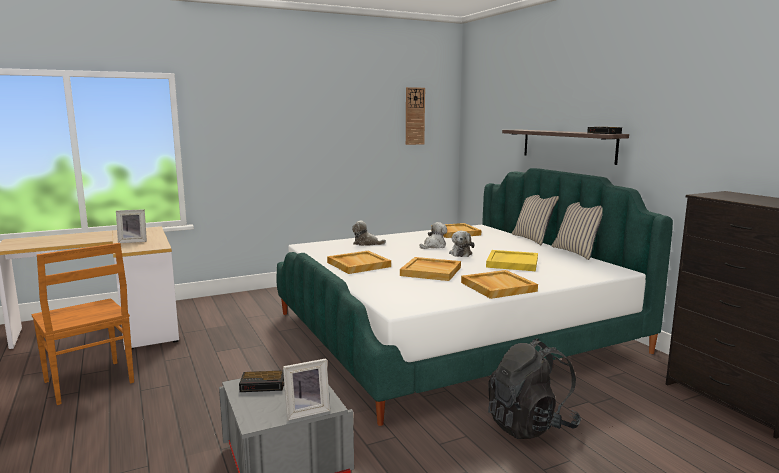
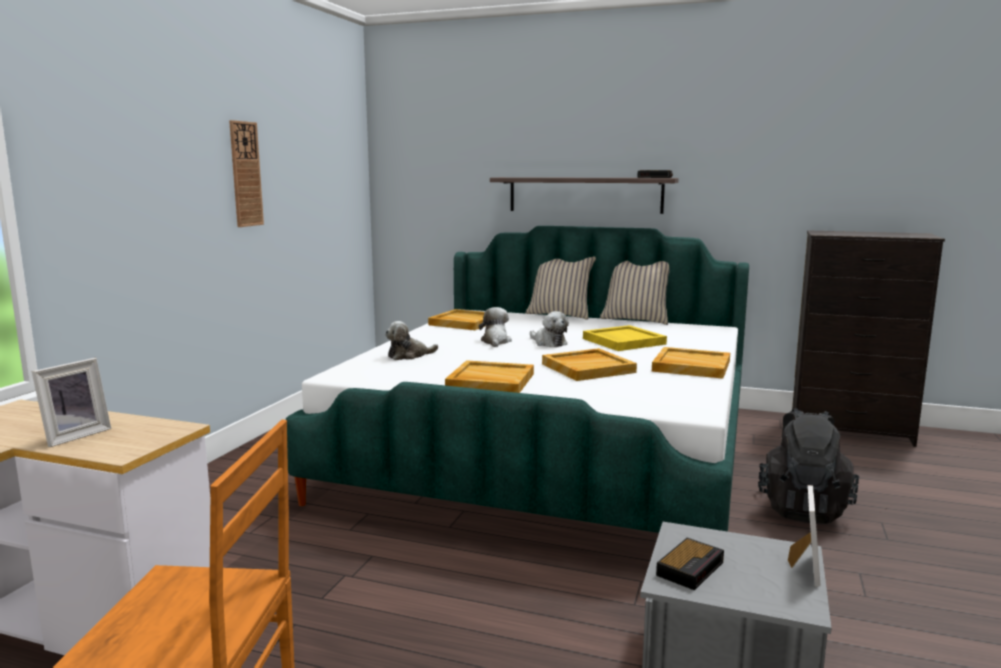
camera: 45 degrees left, 0 degrees up
(414, 116) = (329, 160): wall clock -> wall clock (245, 174)

